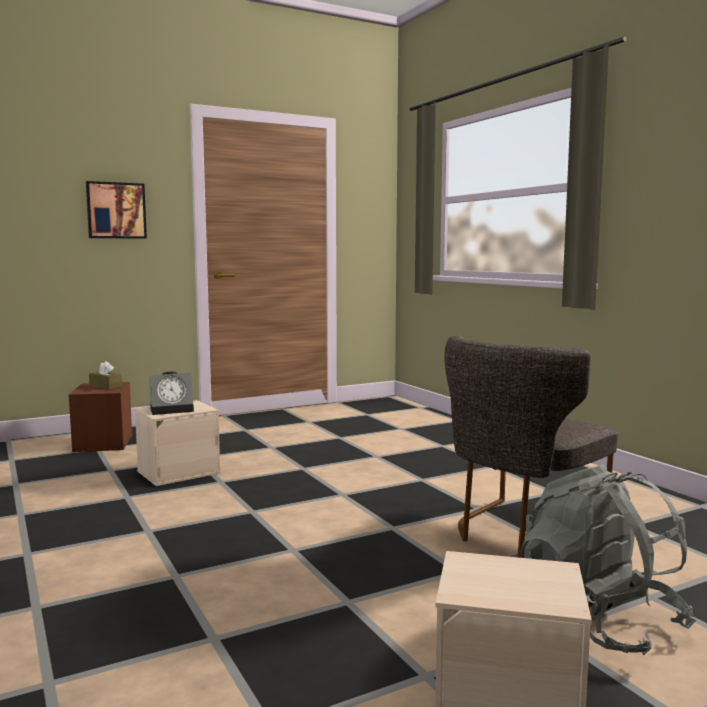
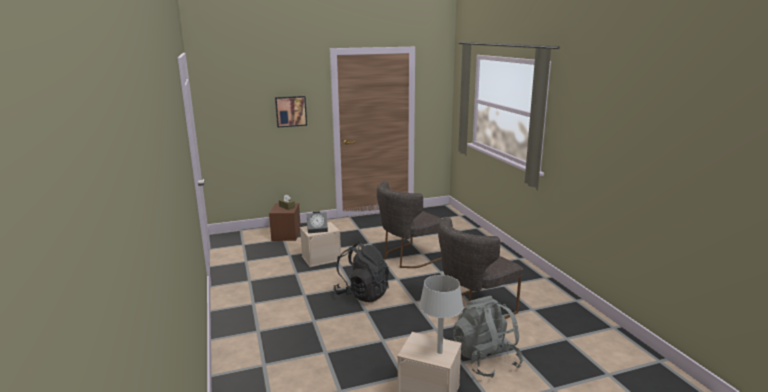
camera: 10 degrees right, 10 degrees up
(277, 522) = (362, 294): none -> black backpack
(351, 463) = (408, 257): none -> grey chair
(541, 586) = (440, 352): none -> grey table lamp

